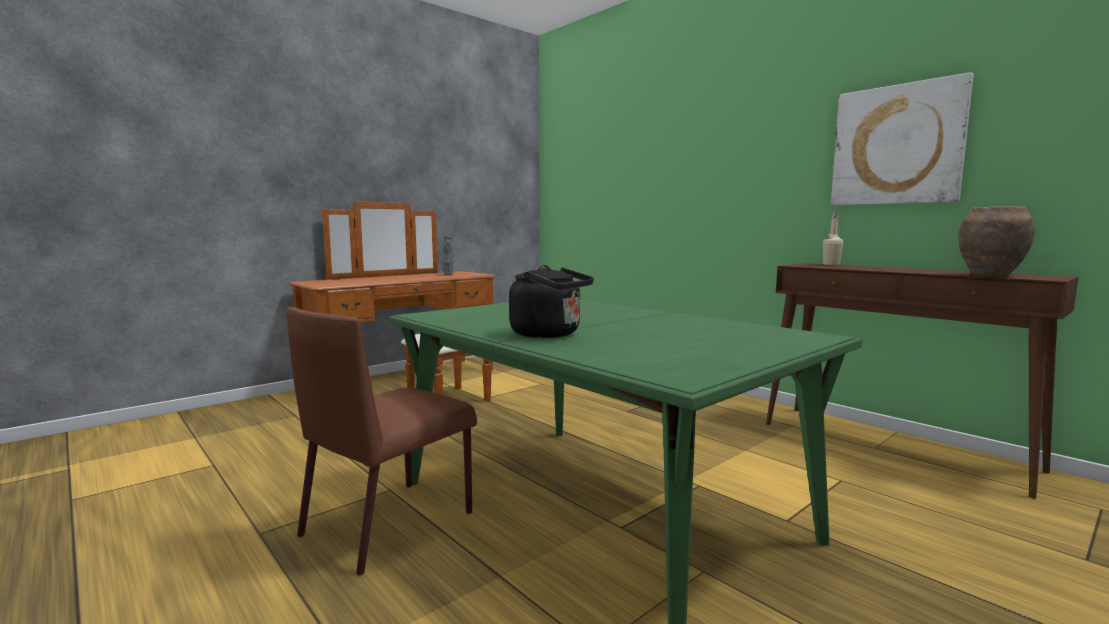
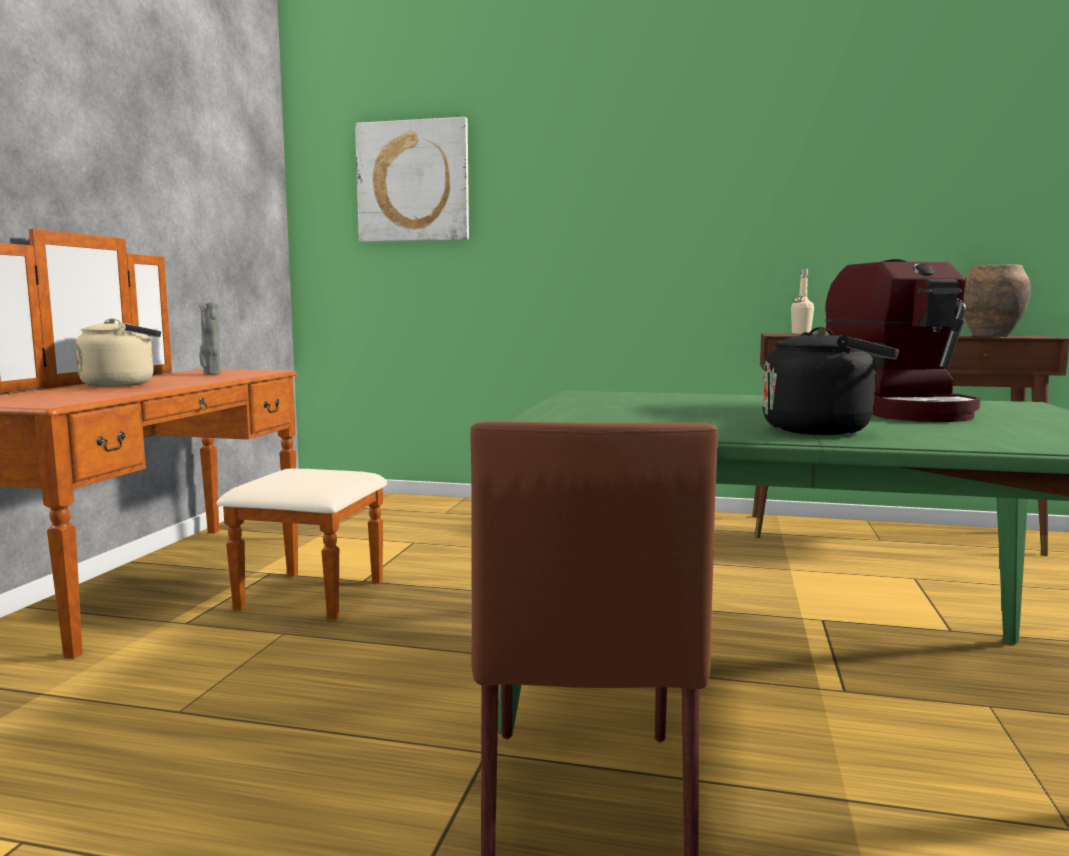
camera: 35 degrees left, 0 degrees up
(389, 277) = (123, 384): none -> beige kettle
(684, 329) = (899, 410): none -> coffee machine
(897, 145) = (858, 195): picture -> picture (413, 181)

